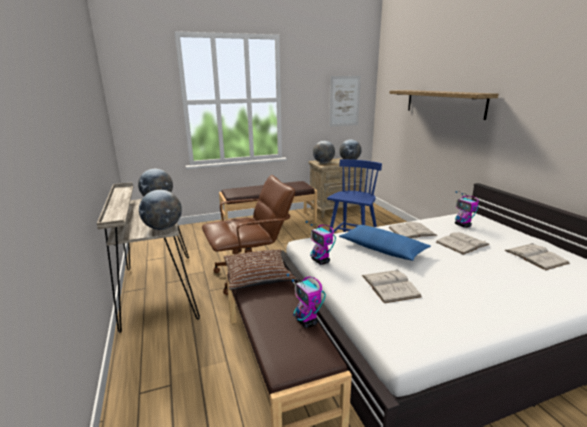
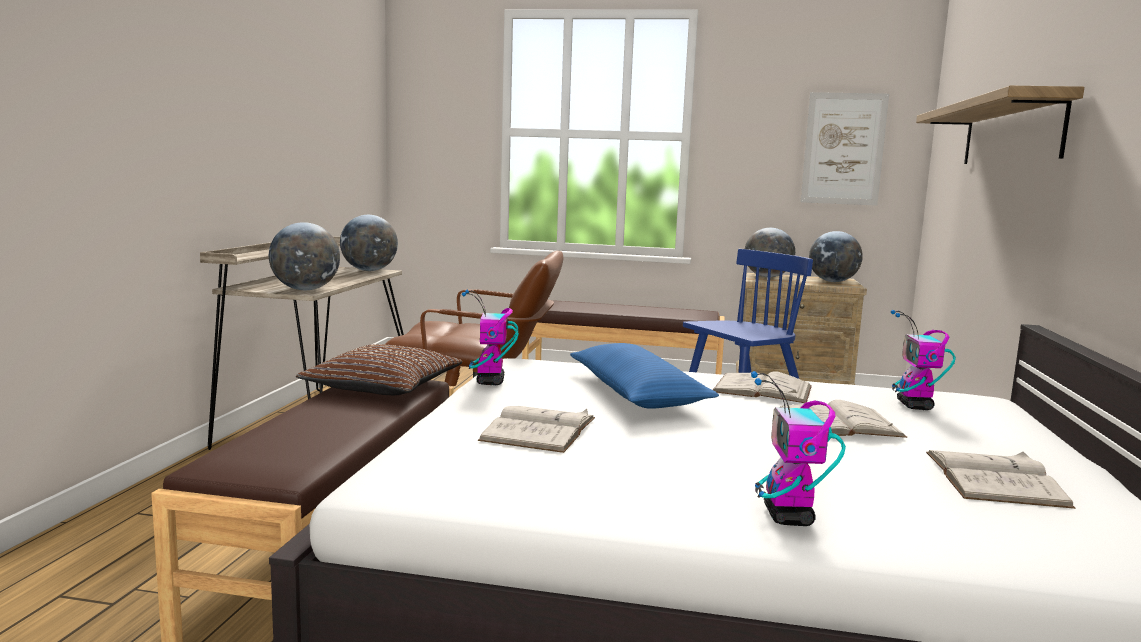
camera: 30 degrees right, 10 degrees down
(306, 322) = (342, 441): toy robot -> toy robot (788, 517)

